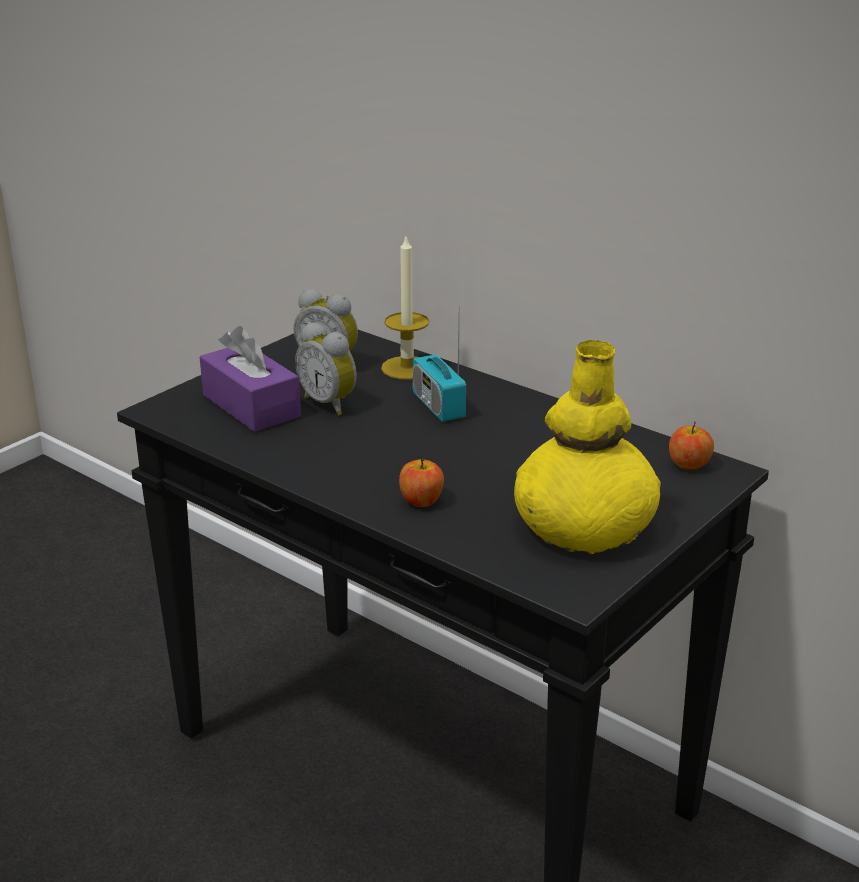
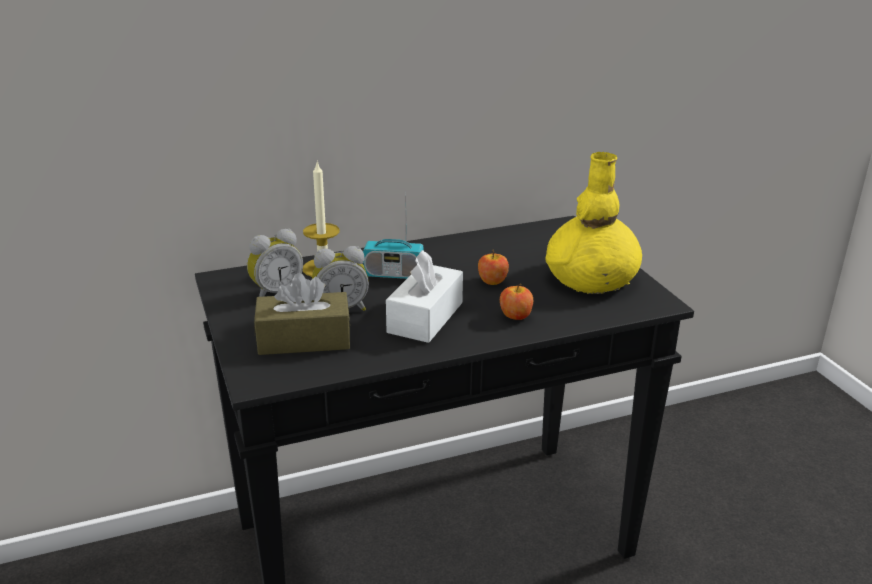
camera: 60 degrees left, 0 degrees up
(251, 406) = (304, 339): purple tissue box -> brown tissue box
(359, 451) = (425, 317): none -> white tissue box
(689, 465) = (550, 230): apple -> apple (492, 281)

